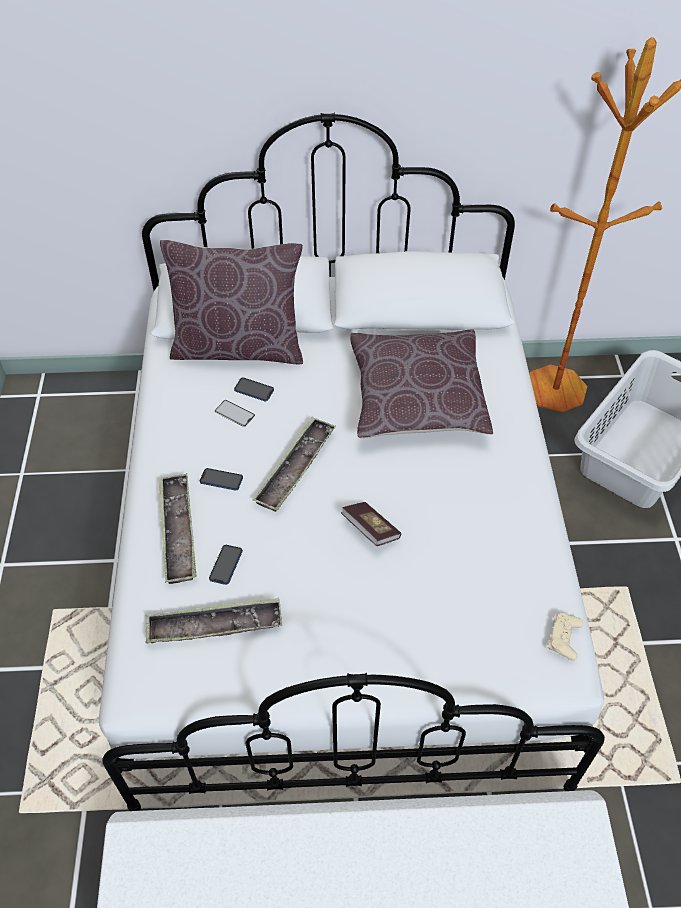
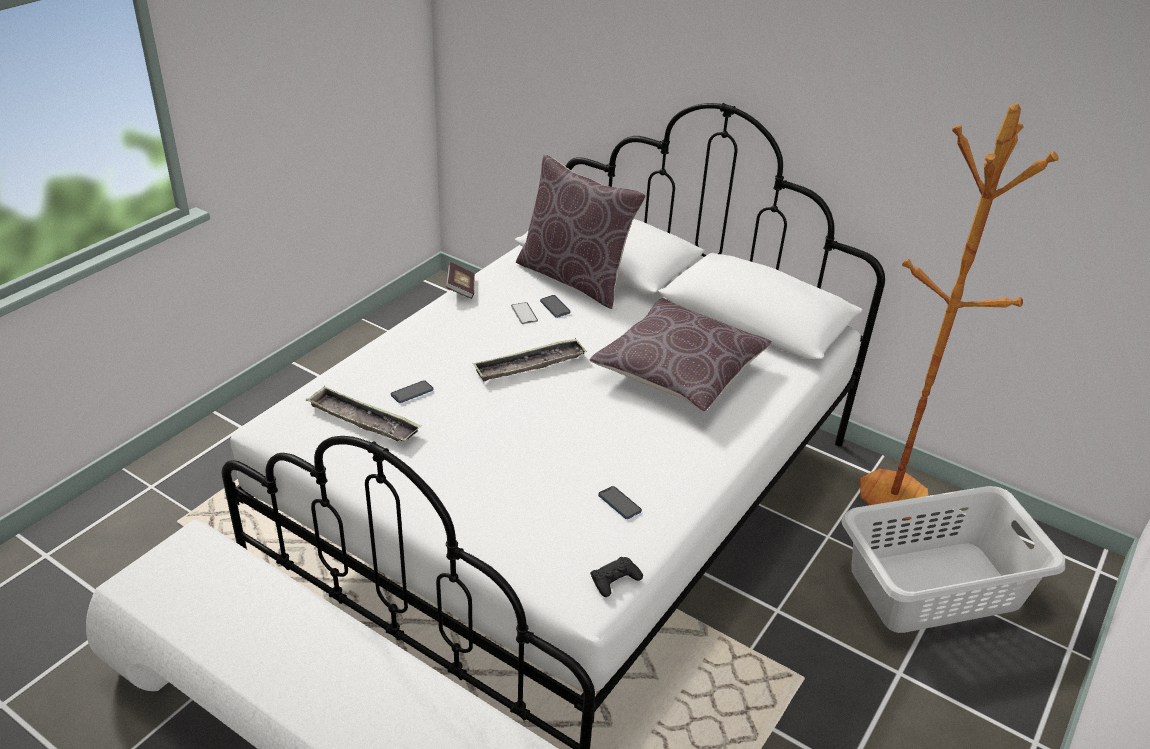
camera: 35 degrees right, 15 degrees down
(178, 532) = (403, 358): tray -> none
(221, 480) = (468, 345): phone -> phone (619, 503)
(370, 530) = (541, 429): book -> book (461, 289)
(564, 638) = (615, 580): beige game controller -> black game controller

